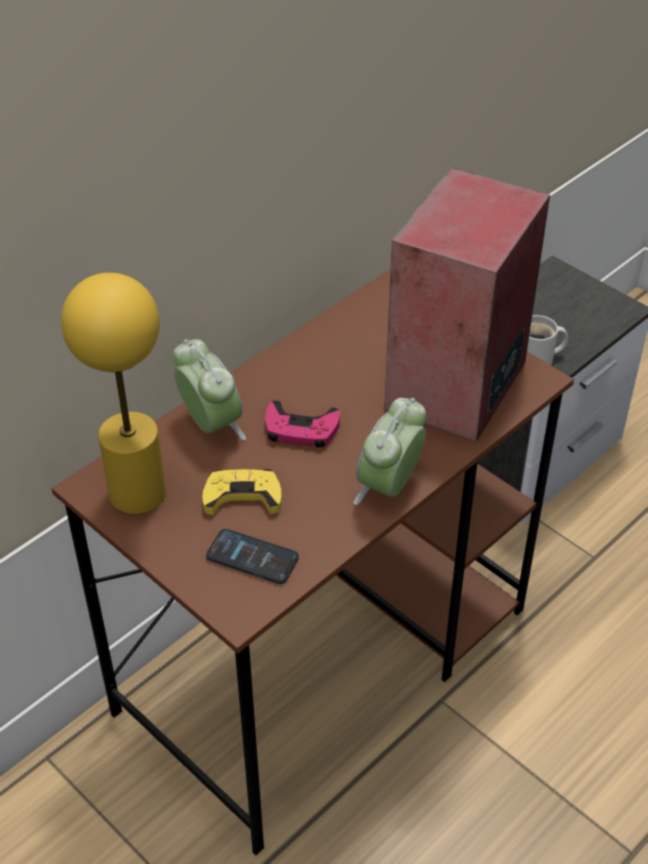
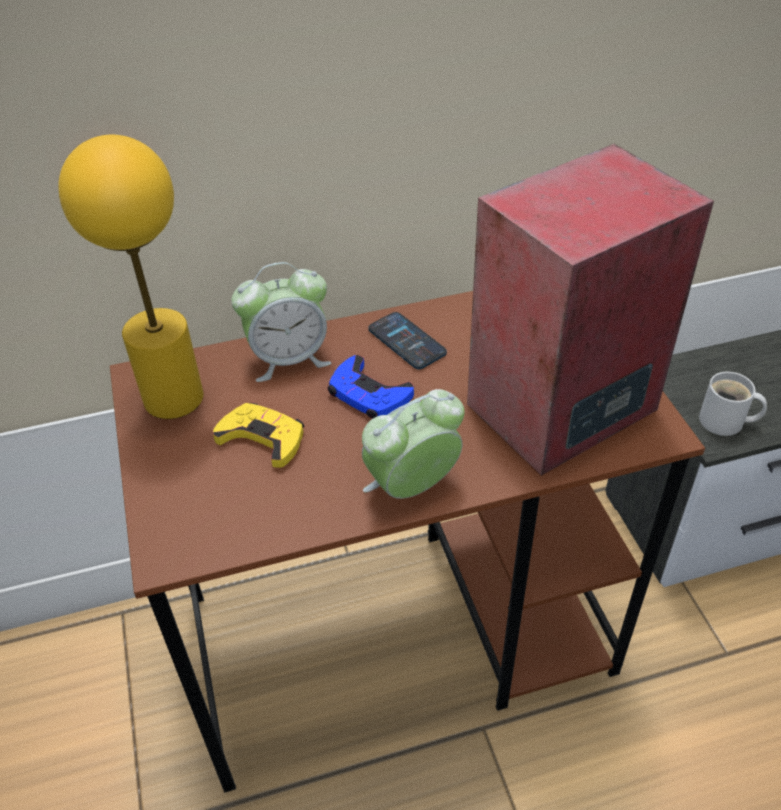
camera: 30 degrees right, 0 degrees up
(211, 425) = (289, 359): alarm clock -> alarm clock turned 75 degrees clockwise
(252, 557) = (222, 504): phone -> phone (406, 341)
(301, 429) = (368, 394): pink game controller -> blue game controller

